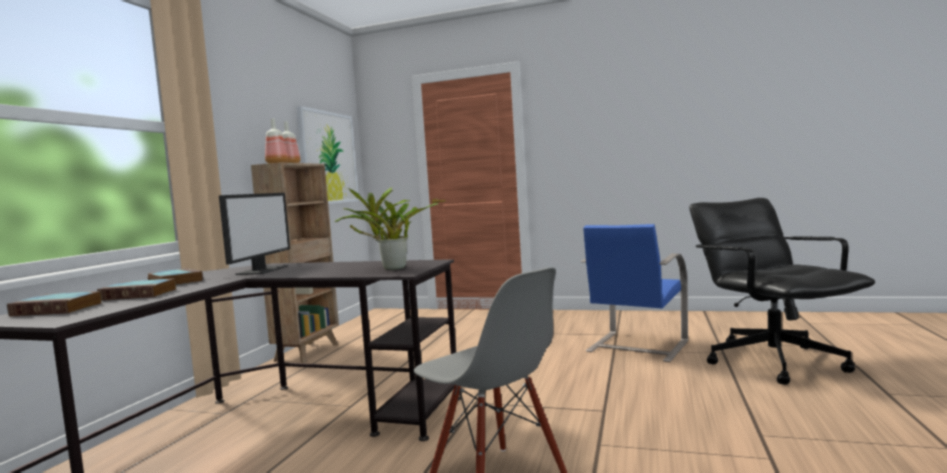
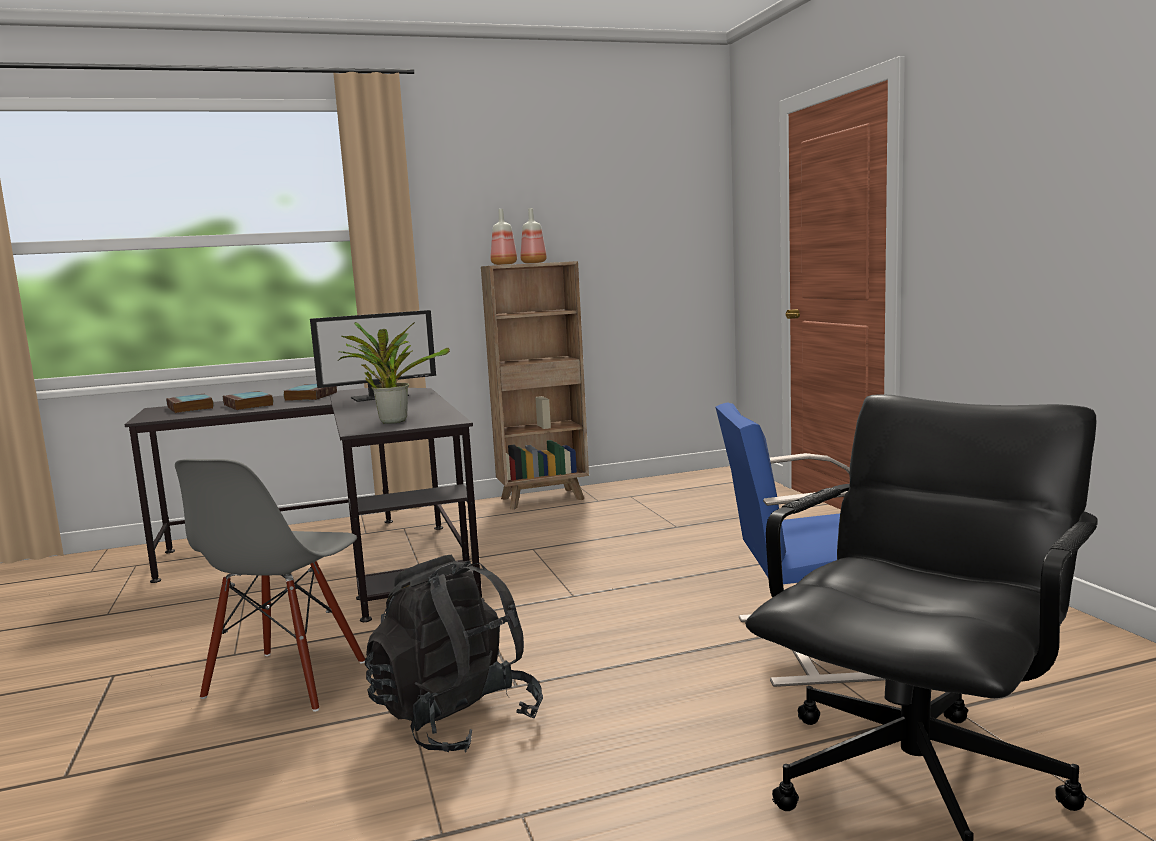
camera: 55 degrees right, 5 degrees up
(328, 158) = (646, 243): picture -> none
(632, 433) = (456, 720): none -> black backpack

